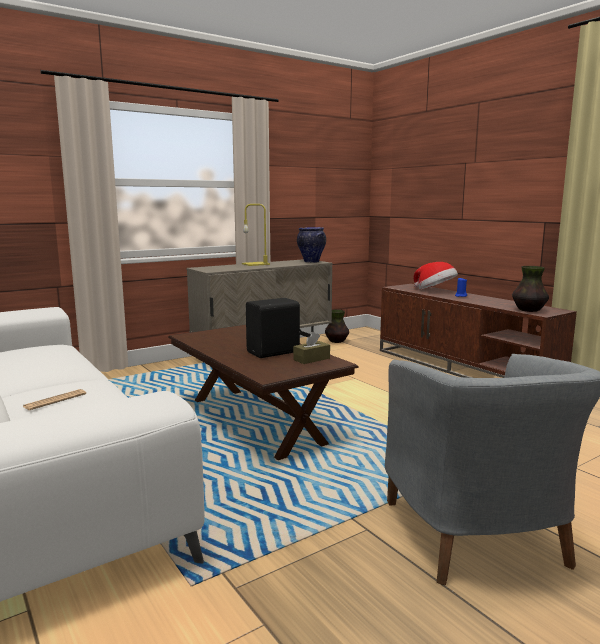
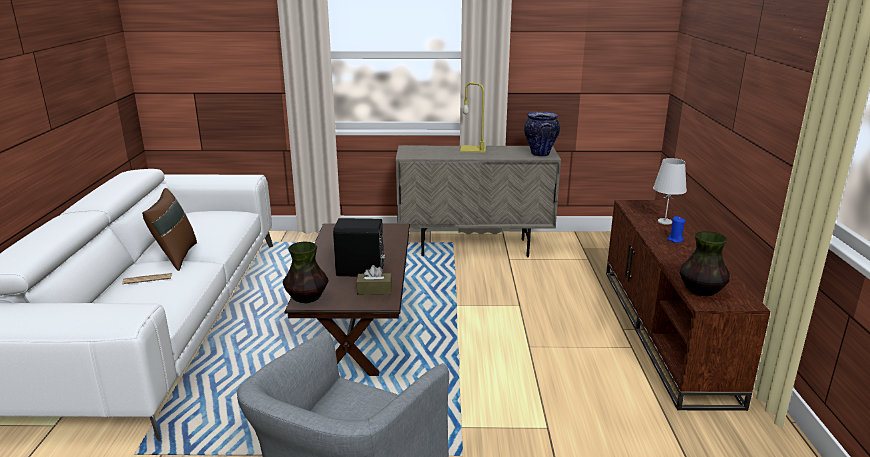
camera: 35 degrees right, 10 degrees up
(50, 381) = (175, 257): none -> brown pillow
(336, 341) = (577, 247): vase -> vase (307, 298)
(435, 290) = (665, 221): hat -> white table lamp

